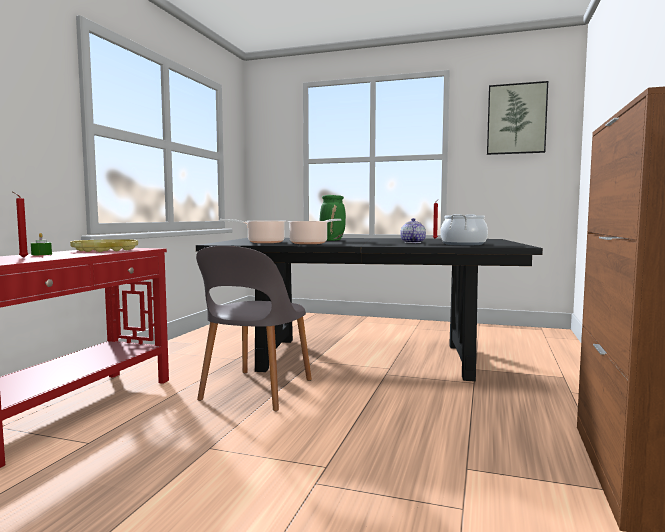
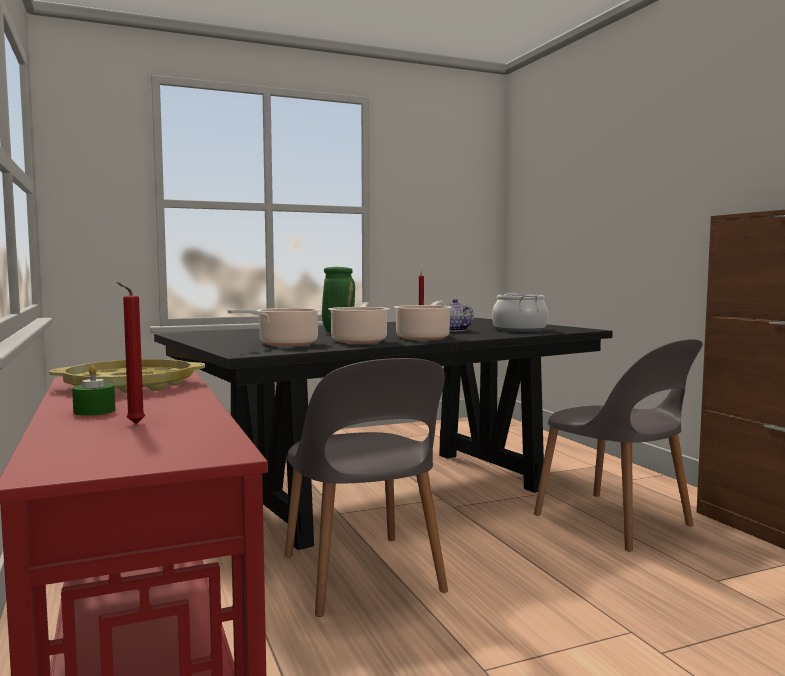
camera: 40 degrees left, 0 degrees up
(358, 244) = (424, 337): none -> cooking pot
(481, 412) = (615, 521): none -> grey chair
(516, 119) = (444, 171): picture -> none

